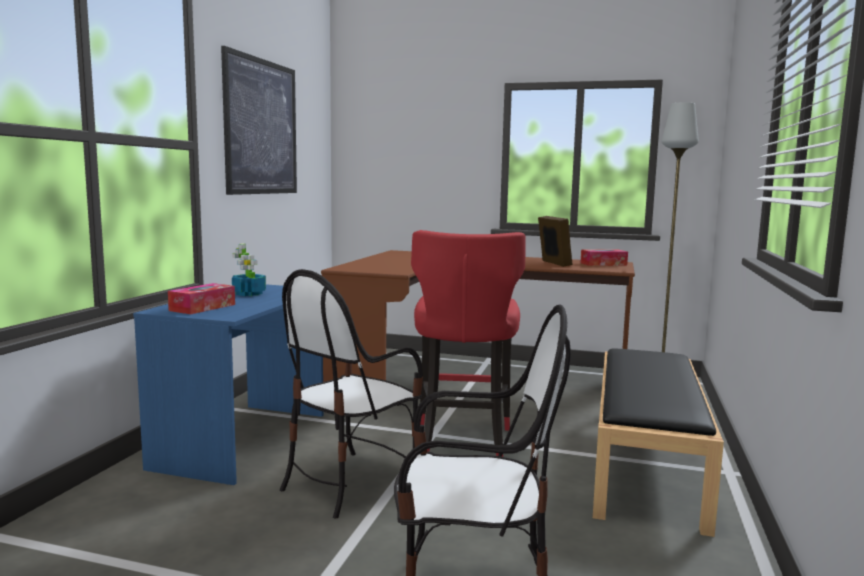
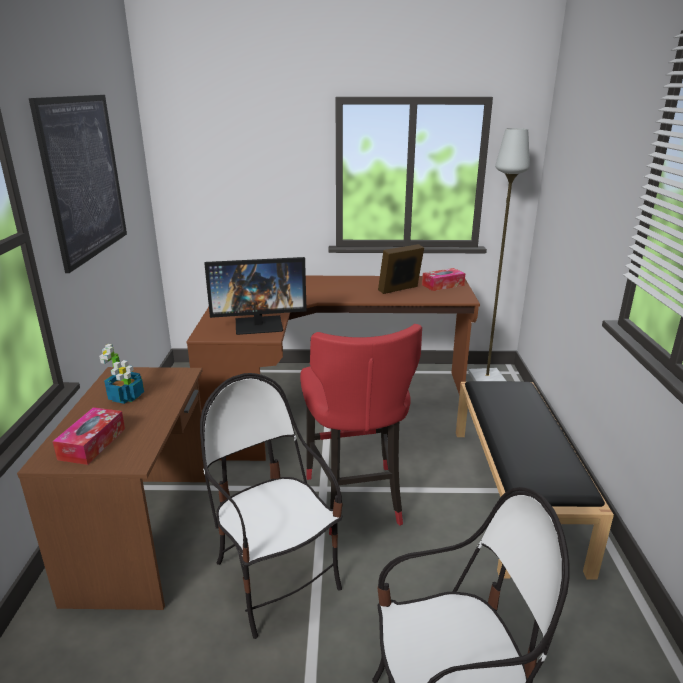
camera: 15 degrees left, 15 degrees up
(245, 440) = (146, 534): blue desk -> brown desk
(350, 483) = (276, 579): chair -> chair turned 120 degrees clockwise
(394, 268) = (259, 325): none -> monitor
(553, 263) = (399, 290): picture frame -> picture frame turned 90 degrees counterclockwise

